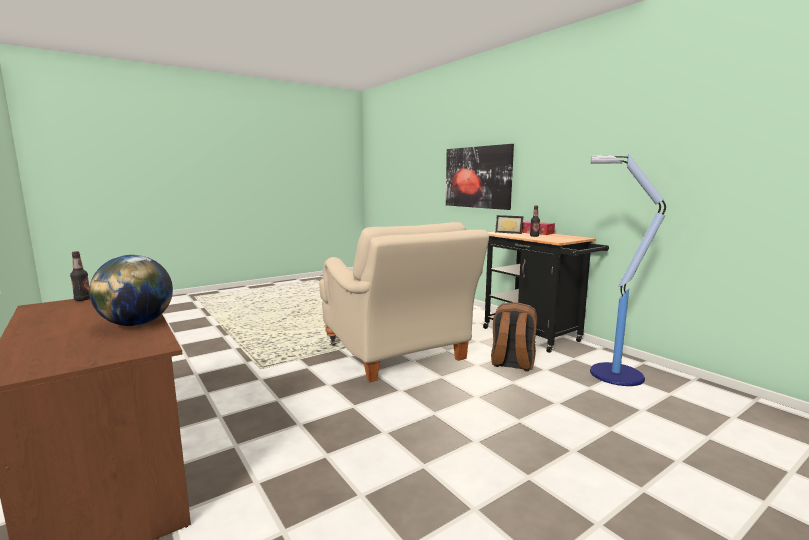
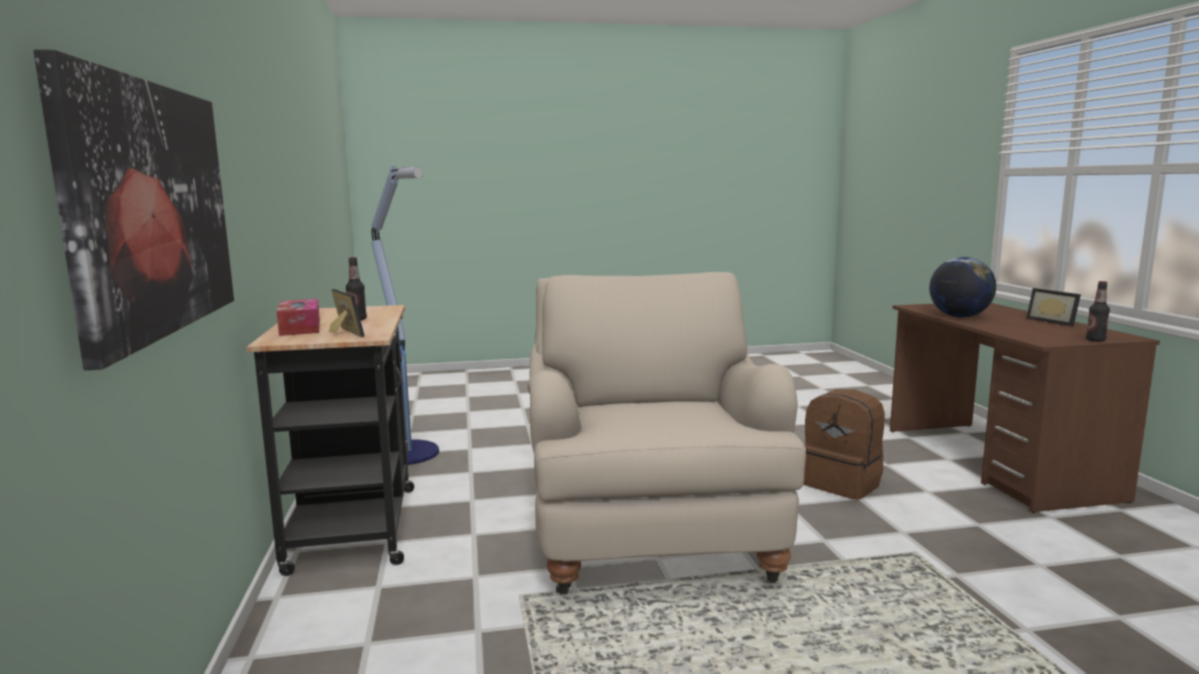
camera: 155 degrees left, 0 degrees up
(37, 326) = (1054, 321): none -> picture frame
(512, 363) = (496, 486): brown backpack -> brown backpack (843, 484)

